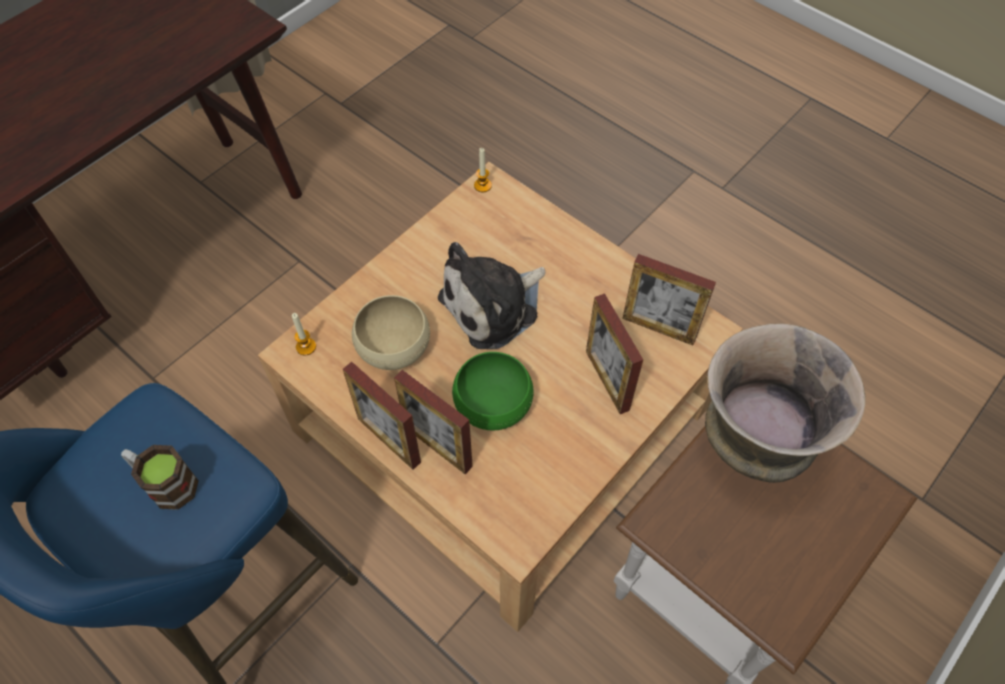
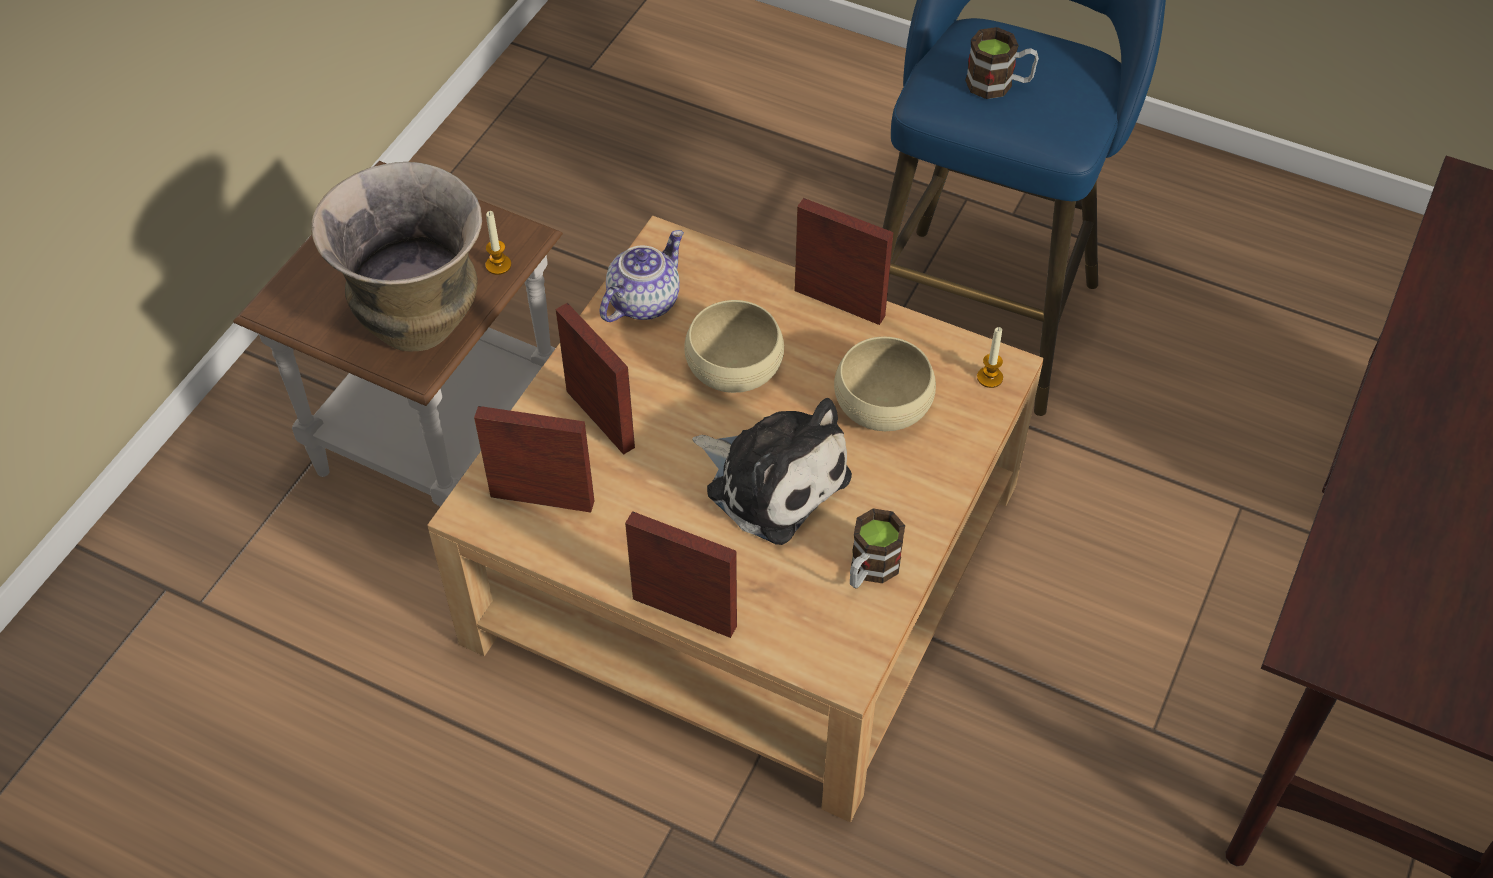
camera: 165 degrees right, 5 degrees down
(438, 446) = (781, 309): picture frame -> picture frame (684, 612)
(452, 234) = (870, 570): none -> mug
(482, 185) = (855, 663): candle -> candle (498, 265)
(493, 402) = (734, 366): green bowl -> beige bowl
(494, 305) = (772, 480): plush toy -> plush toy turned 90 degrees clockwise
(551, 483) = (643, 301): none -> teapot

